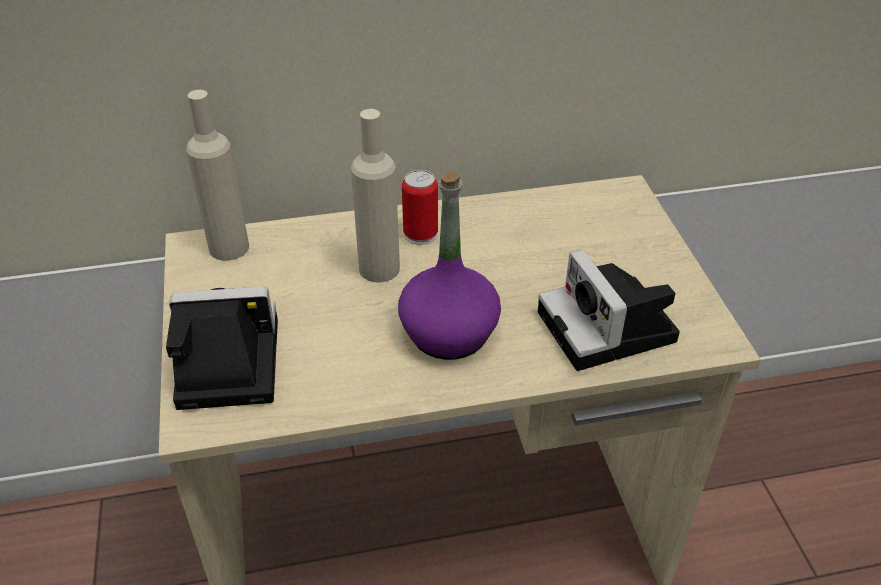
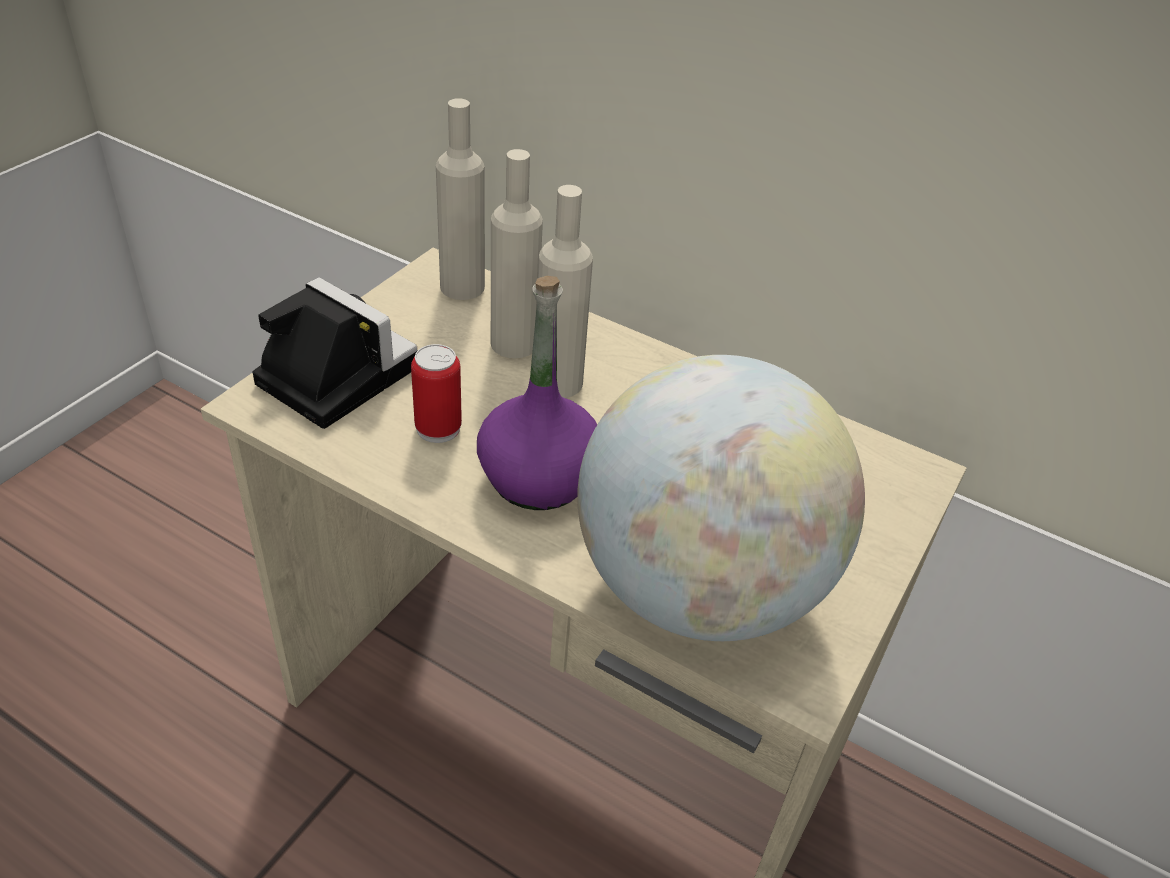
camera: 40 degrees right, 0 degrees up
(317, 262) = (514, 343): none -> beige bottle
(420, 234) = (638, 377): can -> can (438, 428)
(610, 329) = (698, 587): camera -> globe

